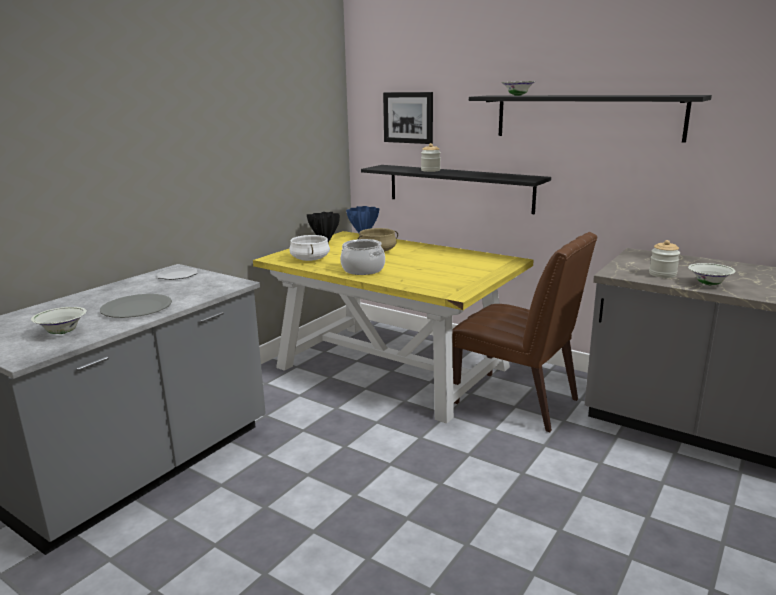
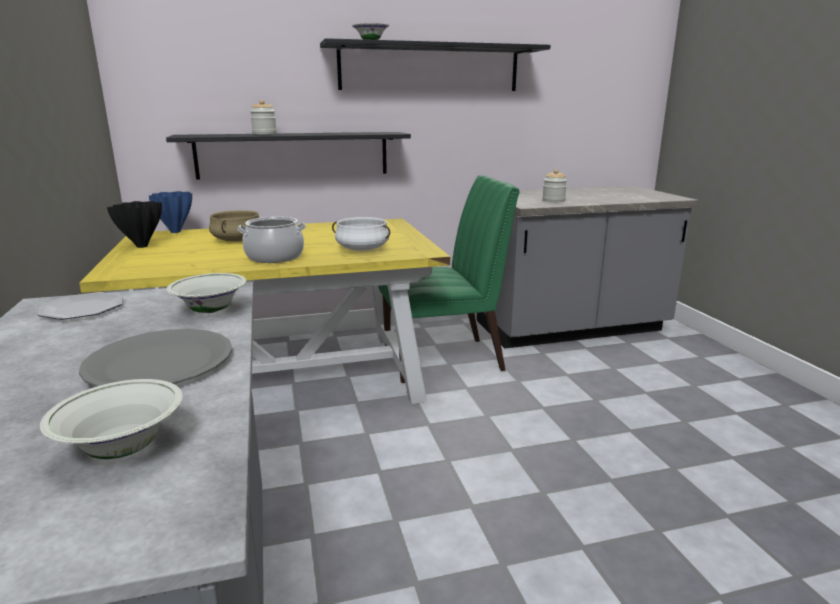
camera: 50 degrees left, 0 degrees up
(309, 259) = (172, 263): white cooking pot -> white cooking pot (362, 249)
(408, 117) = (210, 69): picture -> none
(515, 401) = (442, 360): brown chair -> green chair
(709, 284) = (592, 200): white bowl -> white bowl (211, 311)

